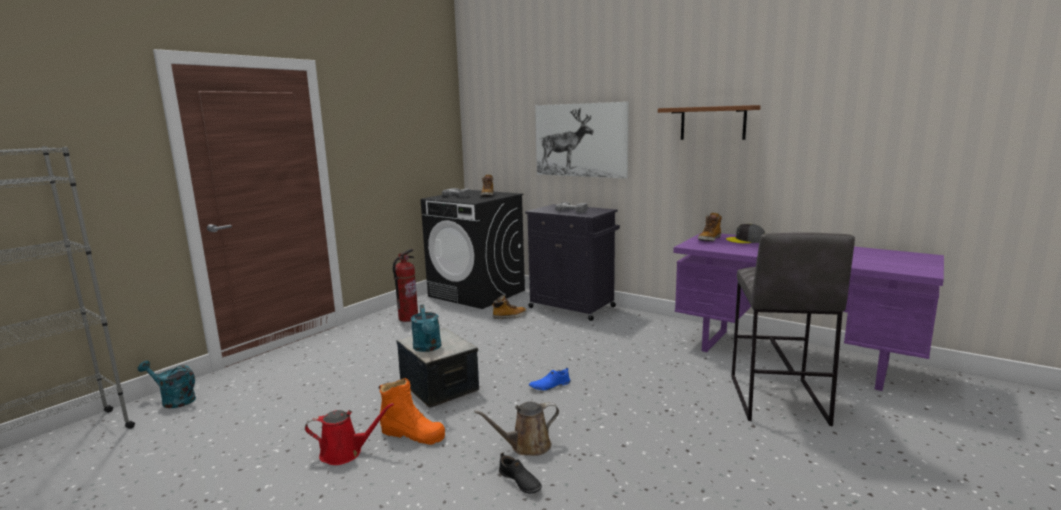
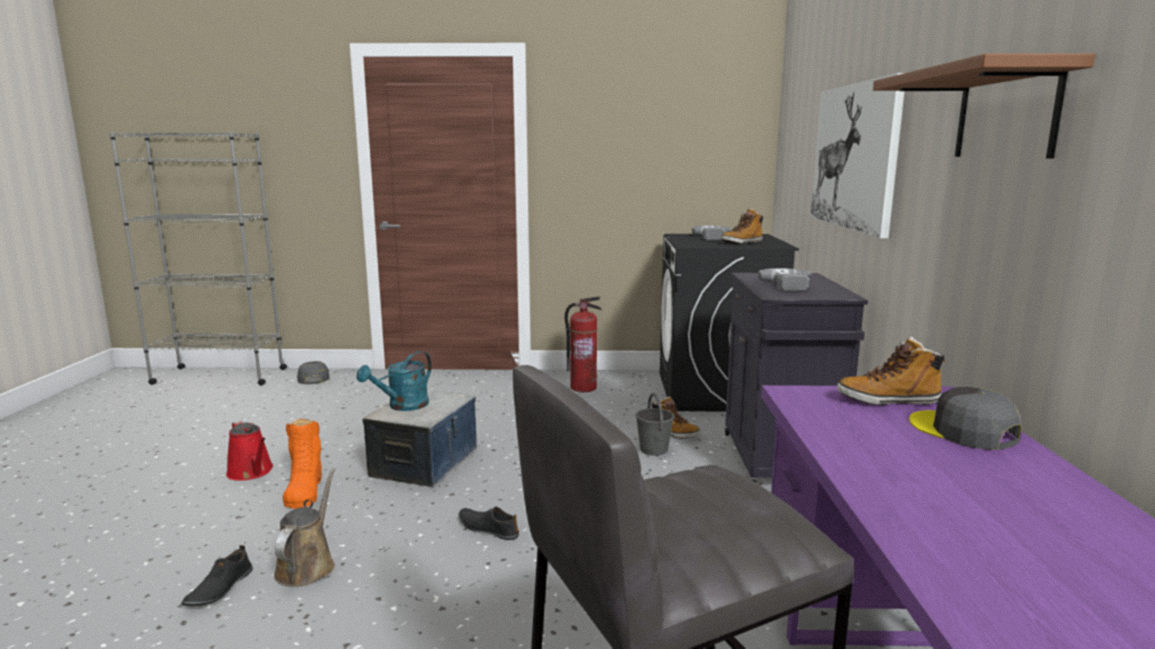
camera: 55 degrees right, 0 degrees up
(174, 400) = (313, 378): turquoise watering can -> grey cap
(521, 326) = (654, 450): none -> grey bucket
(527, 446) = (307, 566): brown watering can -> brown watering can turned 60 degrees clockwise
(549, 385) = (488, 528): blue shoe -> black shoe

